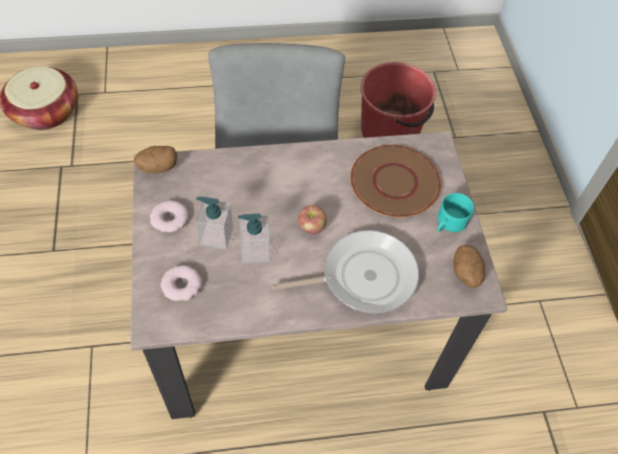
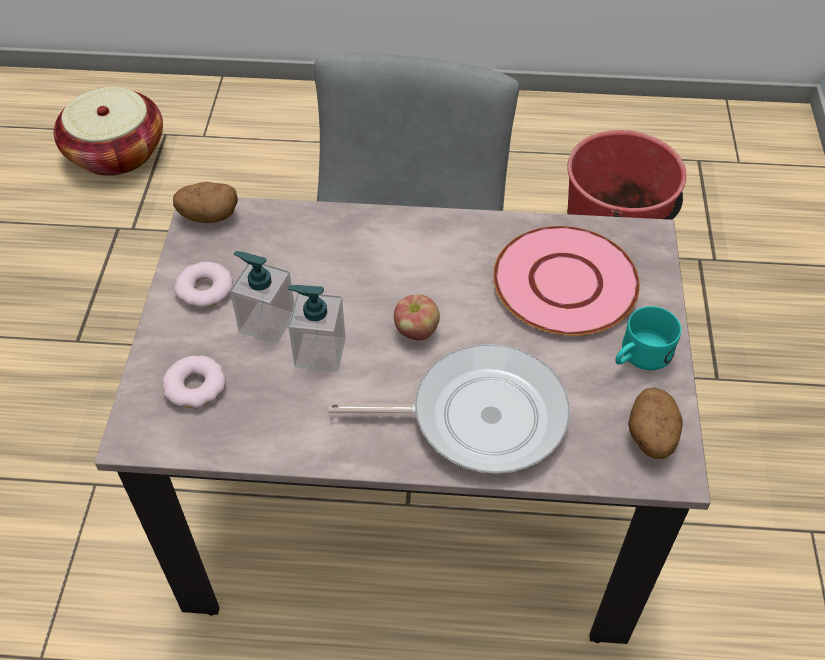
camera: 15 degrees right, 5 degrees down
(394, 181) = (564, 282): brown plate -> pink plate

